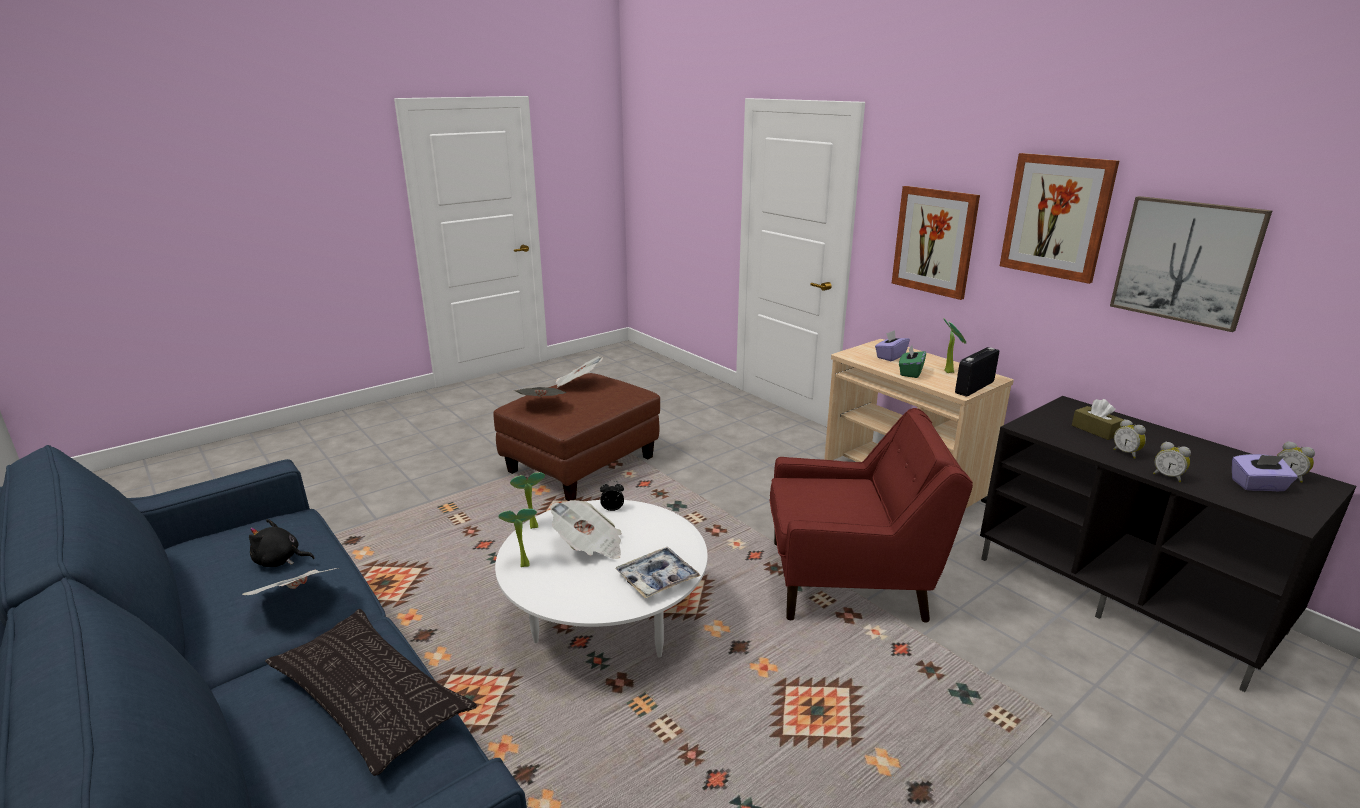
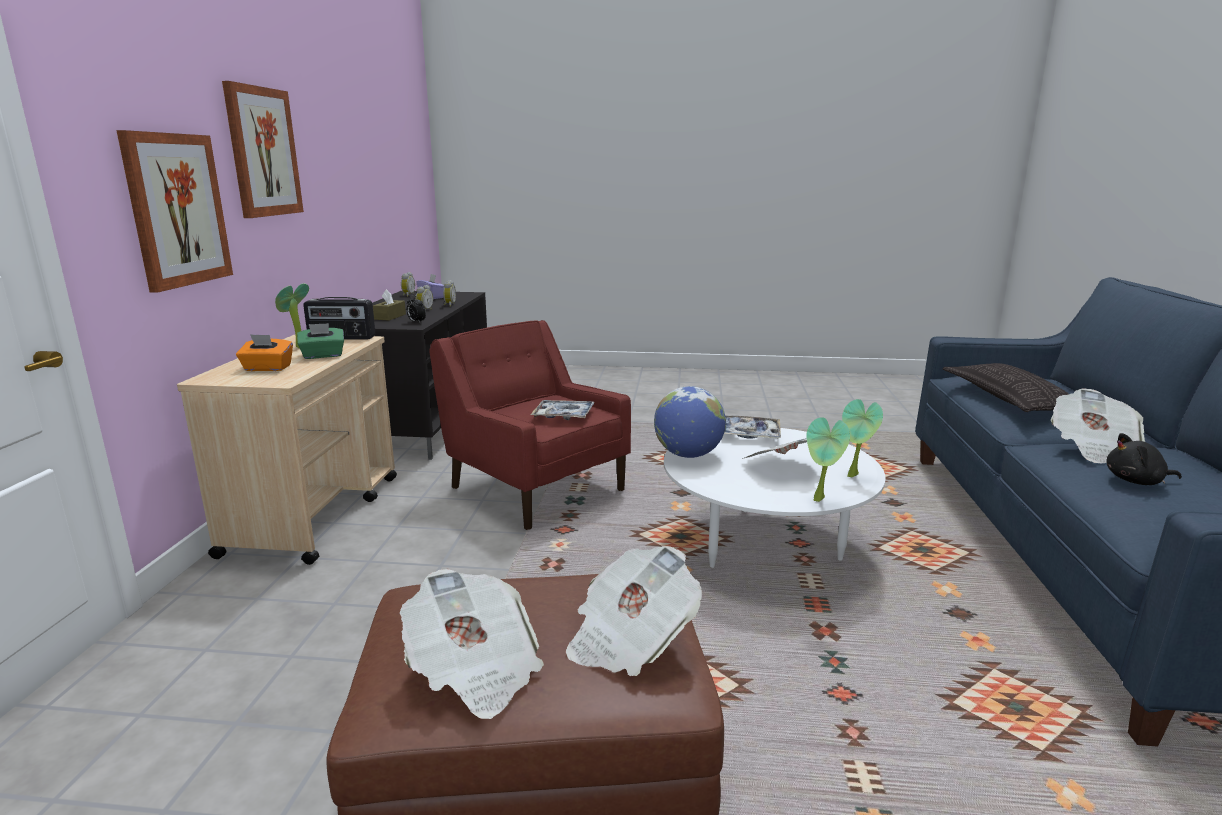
camera: 135 degrees left, 5 degrees down
(280, 561) = (1137, 481): black plush toy -> black plush toy turned 135 degrees clockwise
(612, 508) = (718, 483): alarm clock -> alarm clock (416, 322)
(668, 525) = (688, 455): none -> globe
(815, 505) = (563, 416): none -> tray
(890, 356) = (267, 368): purple tissue box -> orange tissue box
(1186, 261) = (328, 176): picture -> none

